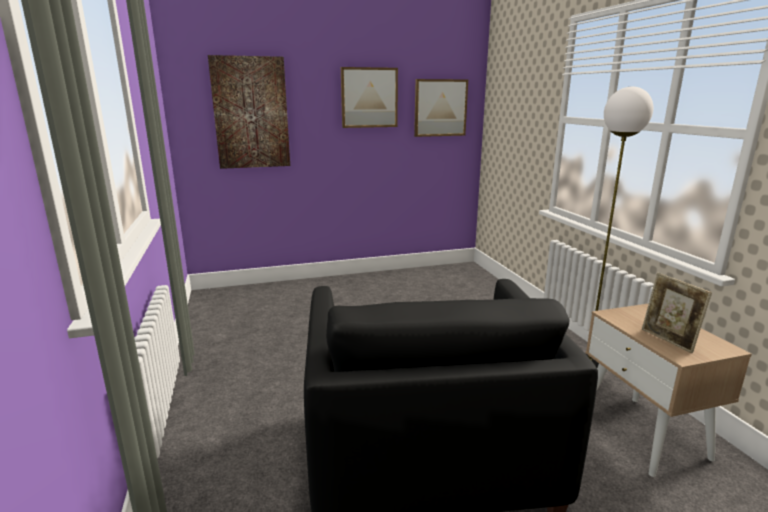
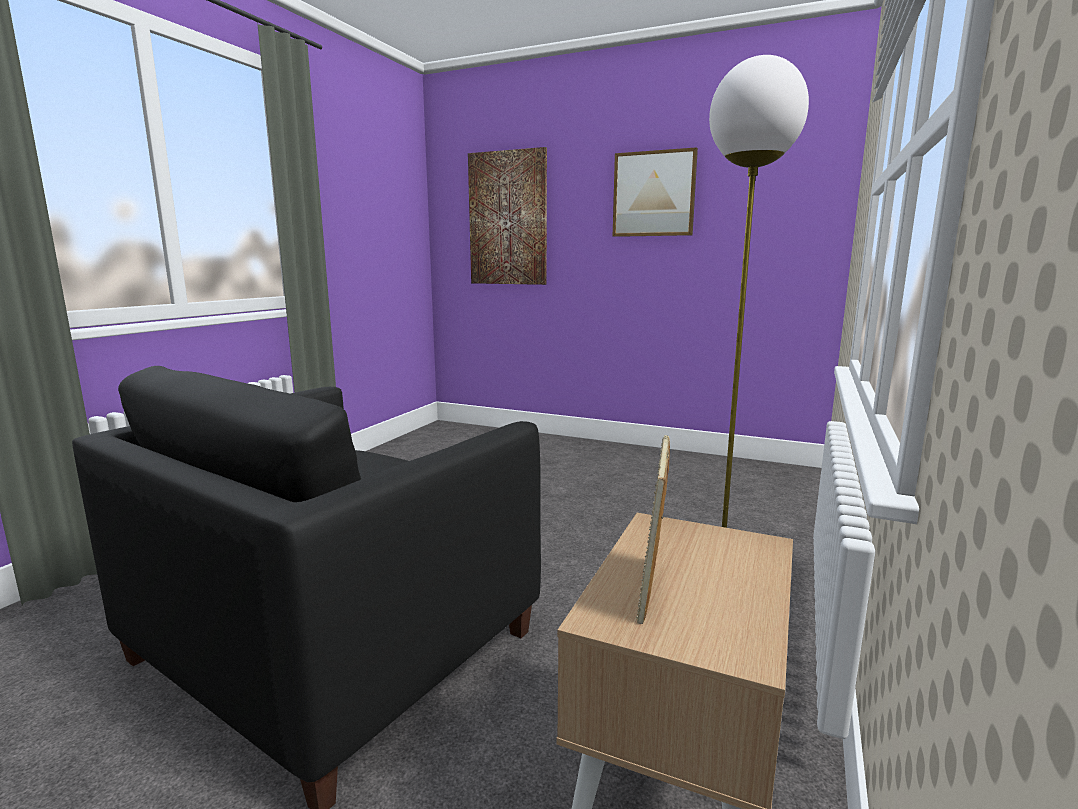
camera: 40 degrees right, 5 degrees down
(440, 108) = (769, 205): picture -> none

